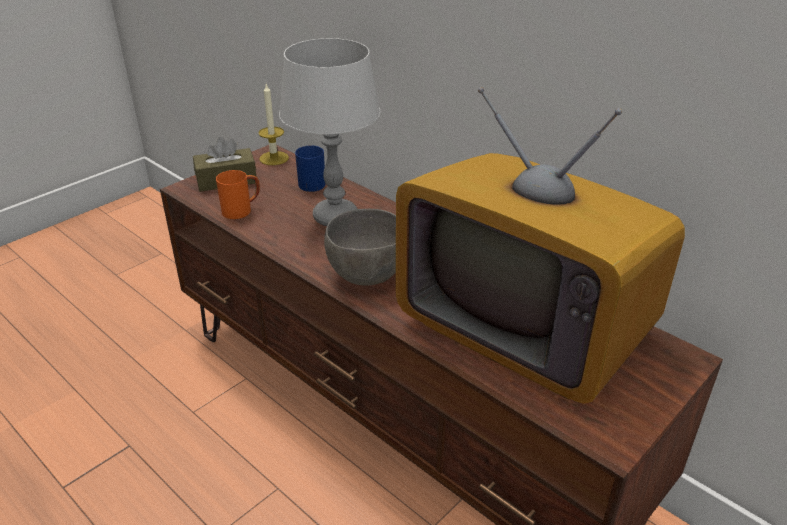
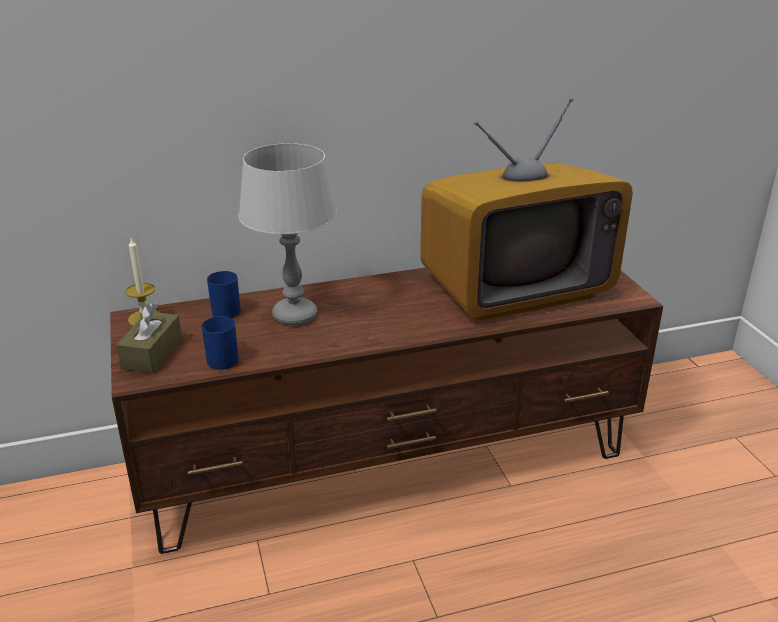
camera: 60 degrees left, 5 degrees down
(242, 210) = (223, 358): orange mug -> blue mug
(366, 275) = (396, 326): grey bowl -> none

